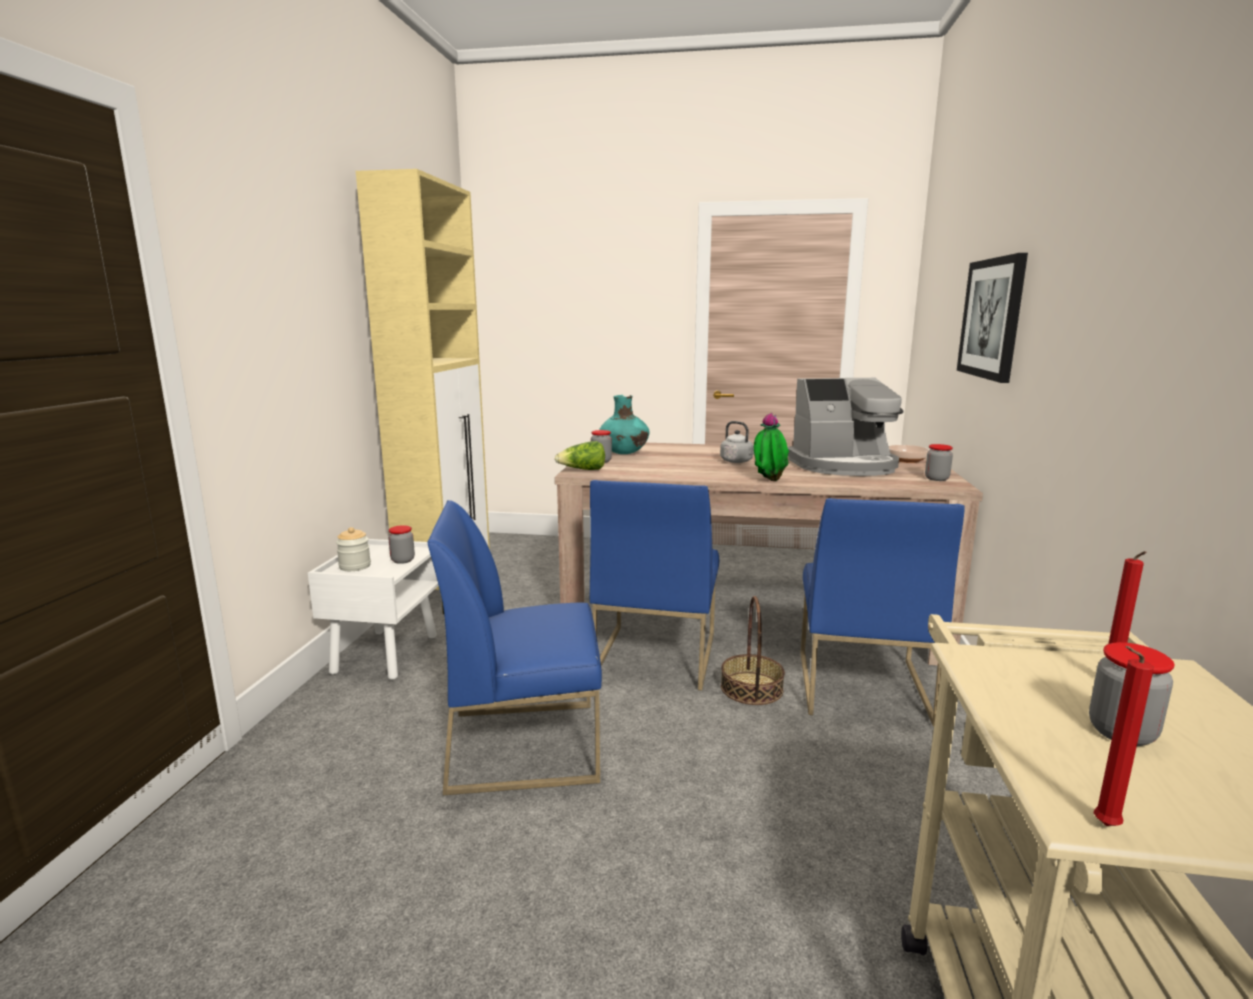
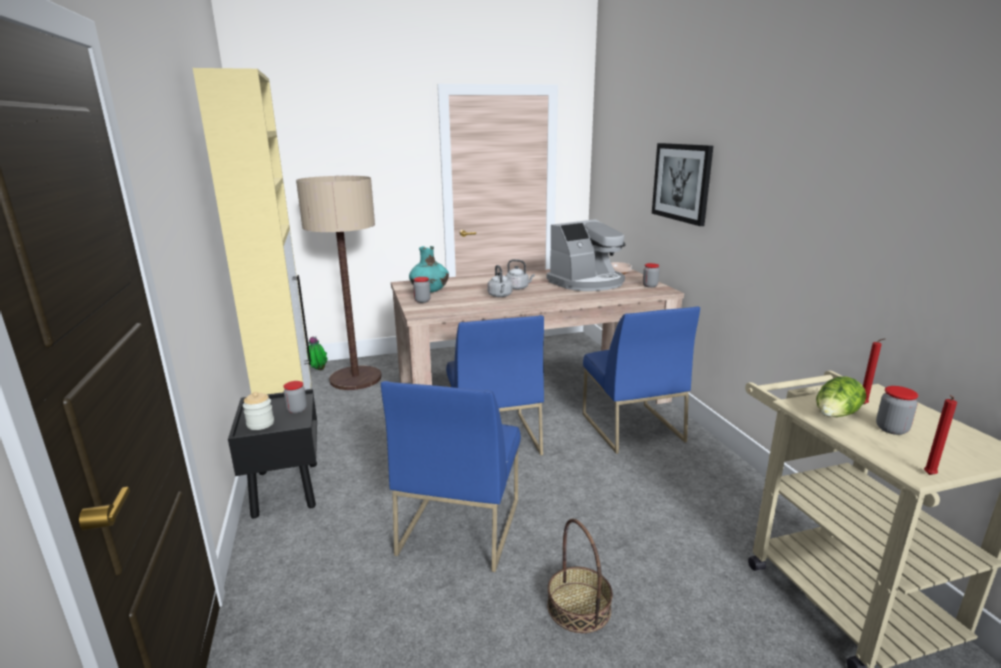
camera: 25 degrees left, 5 degrees up
(386, 653) = (286, 489): white nightstand -> black nightstand
(525, 744) = (459, 525): blue chair -> blue chair turned 45 degrees counterclockwise
(553, 558) = (355, 379): none -> floor lamp
(582, 470) = (420, 311): lettuce -> lettuce (835, 415)
(702, 466) = (500, 296): none -> grey kettle
(752, 688) = (571, 445): basket -> basket (579, 607)
(768, 481) = (557, 302): potted plant -> potted plant (318, 370)

